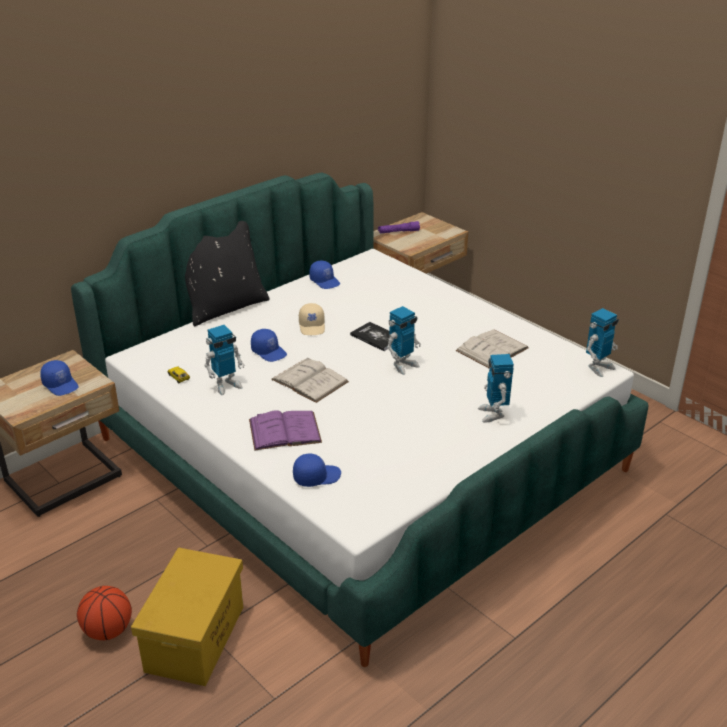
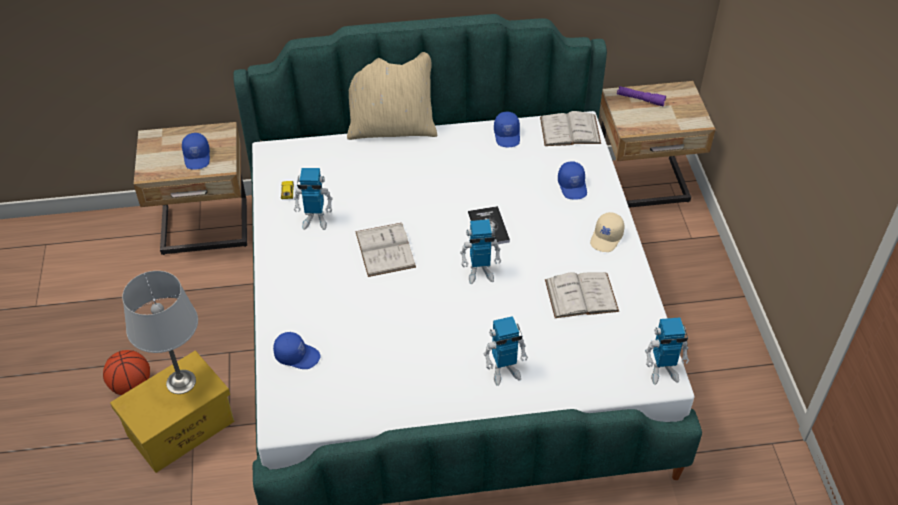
camera: 35 degrees right, 15 degrees up
(190, 576) = (181, 382): none -> grey table lamp
(225, 307) = (392, 128): black pillow -> beige pillow
(269, 352) = (382, 199): blue cap -> blue cap (573, 186)
(284, 431) = (316, 294): purple book -> none
(312, 326) = (445, 187): beige cap -> beige cap (607, 238)
(369, 263) = (570, 130): none -> white book
(493, 414) = (504, 371): toy robot -> toy robot turned 135 degrees counterclockwise

